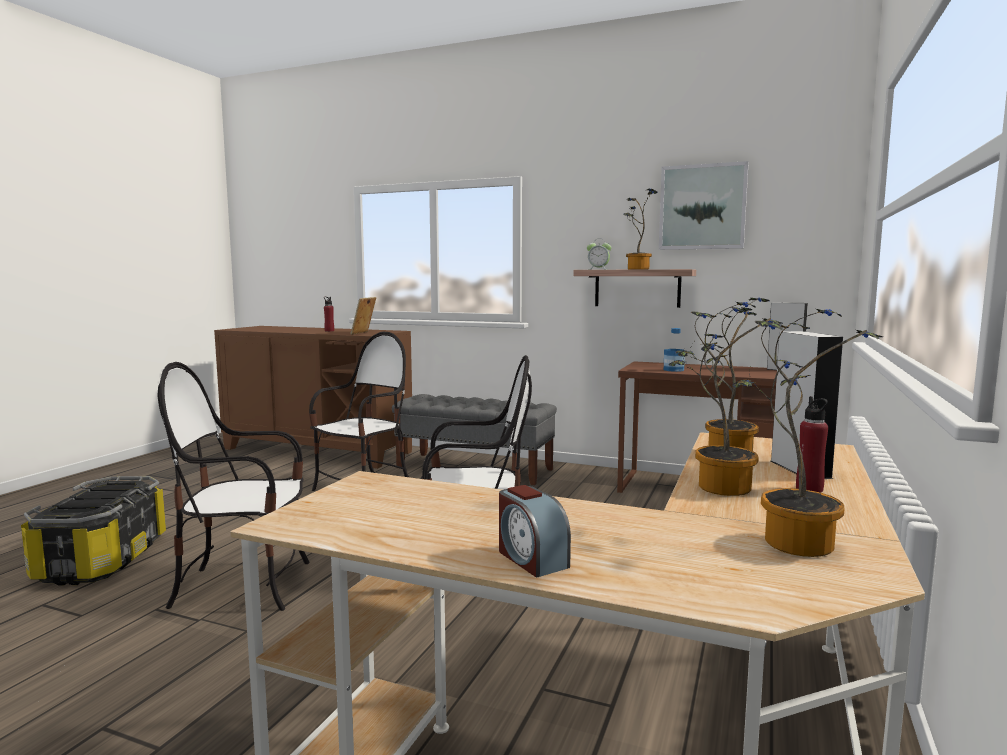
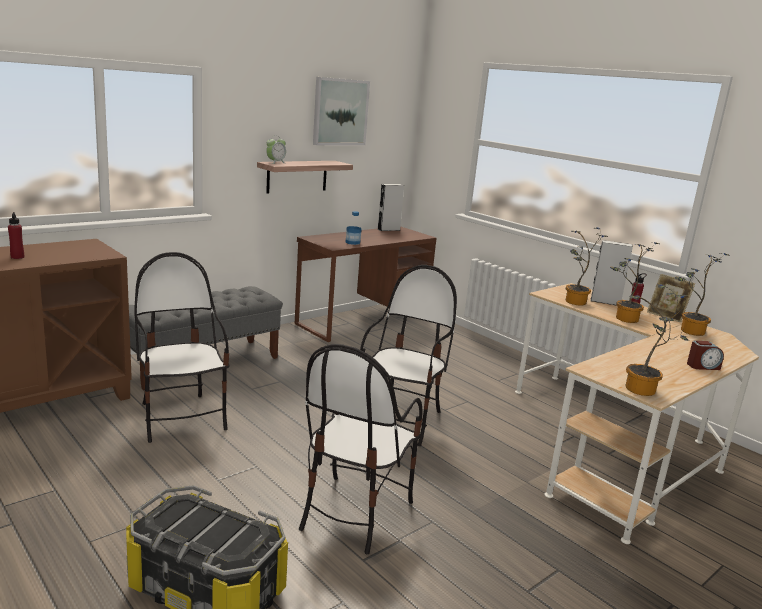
camera: 65 degrees left, 10 degrees up
(364, 333) = (85, 253): picture frame -> picture frame (666, 316)
(636, 269) = (308, 163): potted plant -> potted plant (643, 391)

